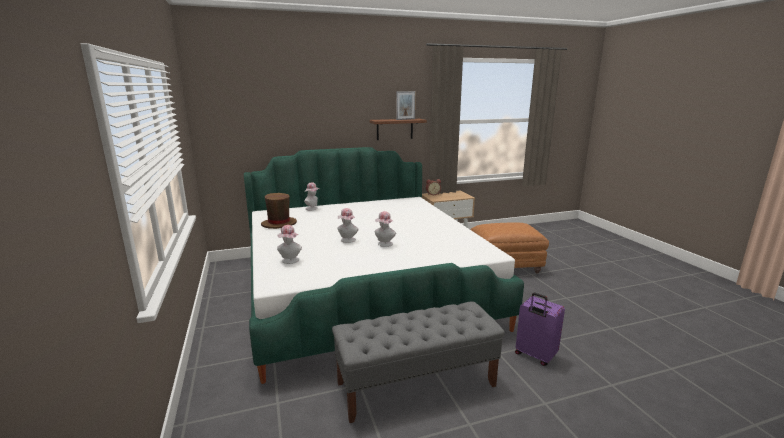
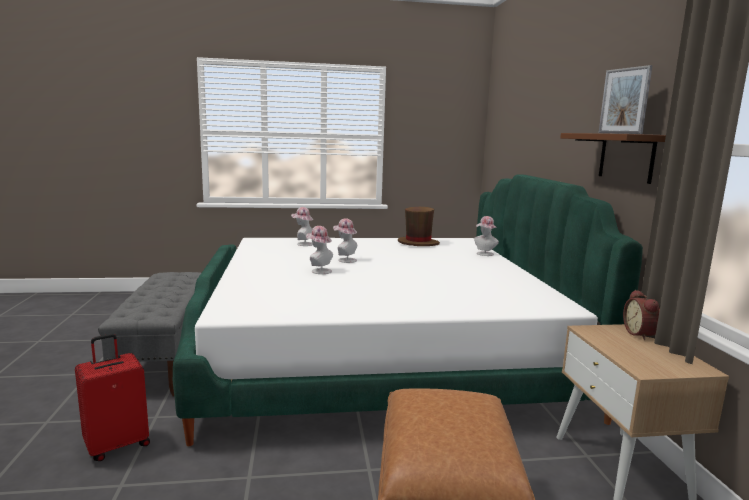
camera: 100 degrees right, 5 degrees down
(535, 356) = (117, 445): purple suitcase -> red suitcase

